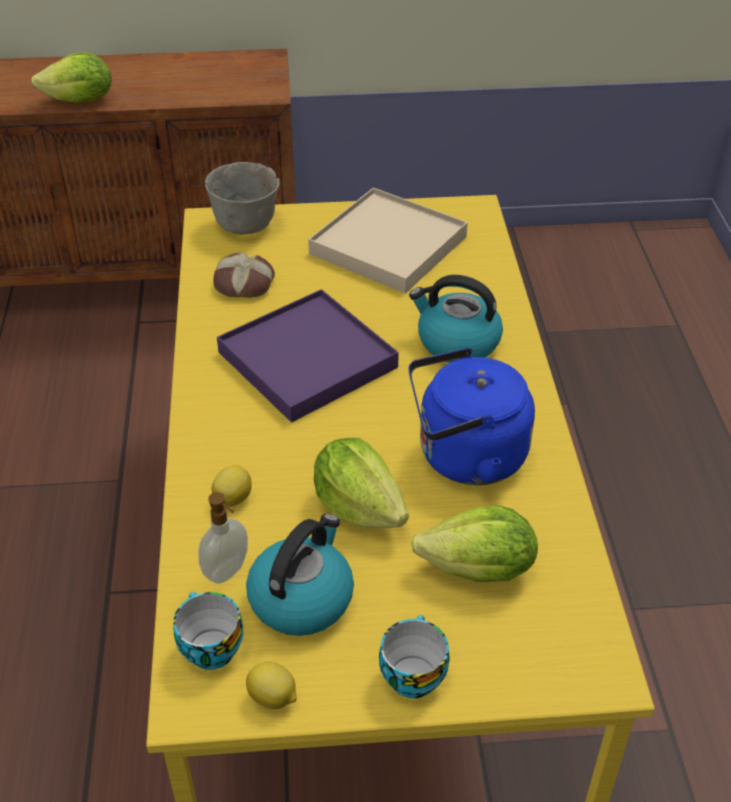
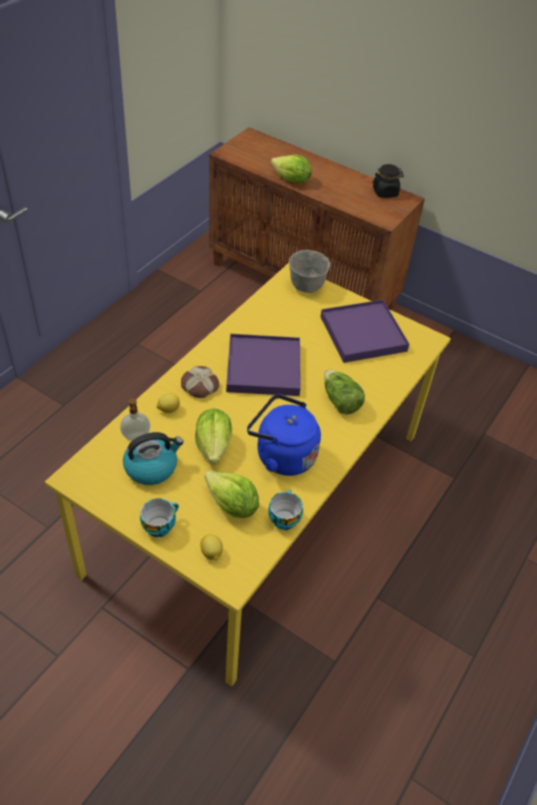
camera: 35 degrees right, 5 degrees up
(208, 648) = (99, 462): cup -> cup (283, 518)
(229, 62) = (385, 192): none -> black jar
(243, 284) = (274, 315): bread -> bread (199, 386)
(273, 698) = (101, 497): lemon -> lemon (211, 553)
(388, 245) = (363, 334): beige tray -> purple tray
(456, 342) = (340, 401): kettle -> lettuce

